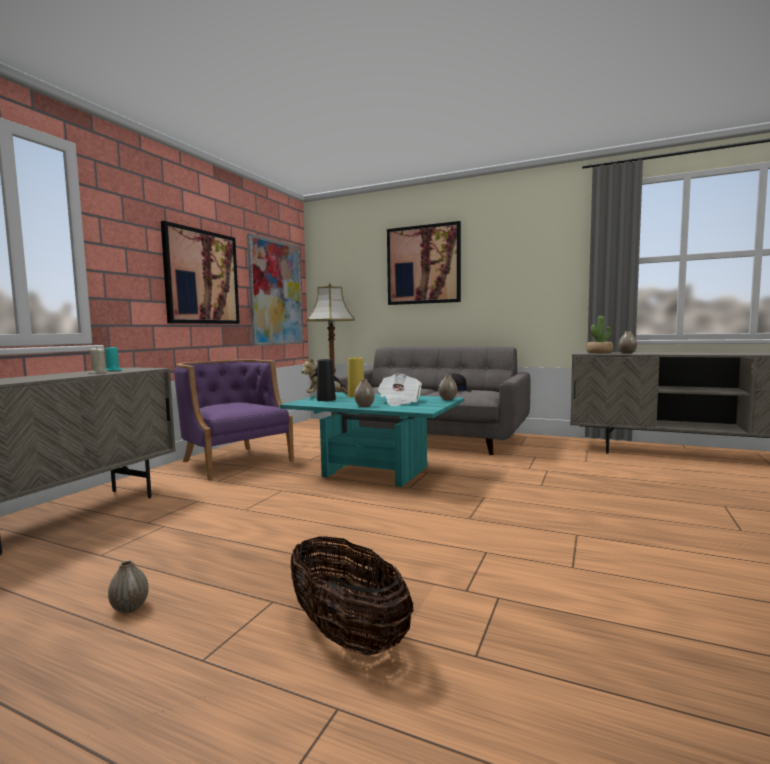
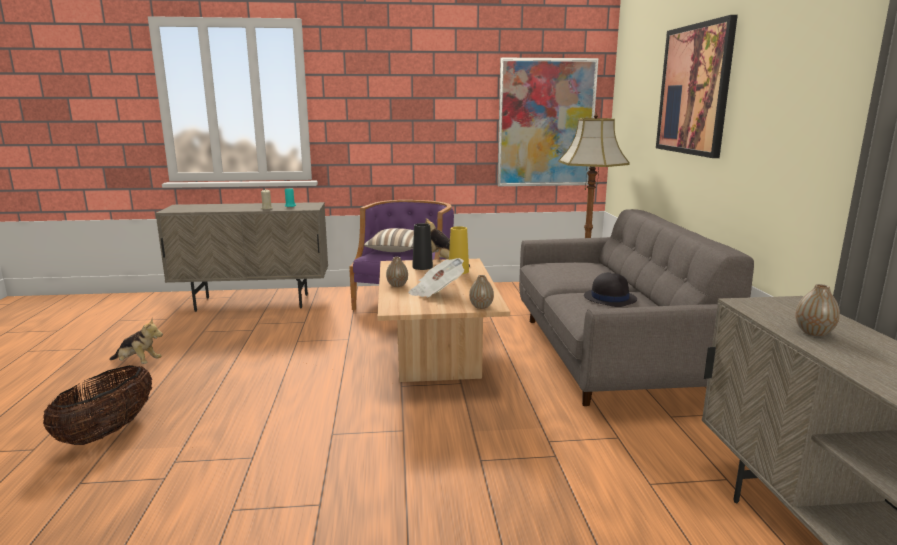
camera: 60 degrees right, 10 degrees up
(130, 608) = (138, 363): vase -> plush toy
(202, 277) = (429, 115): picture -> none
(230, 408) = (395, 251): none -> pillow
(375, 471) = (437, 359): turquoise coffee table -> beige coffee table
(599, 352) = (789, 313): potted plant -> none

